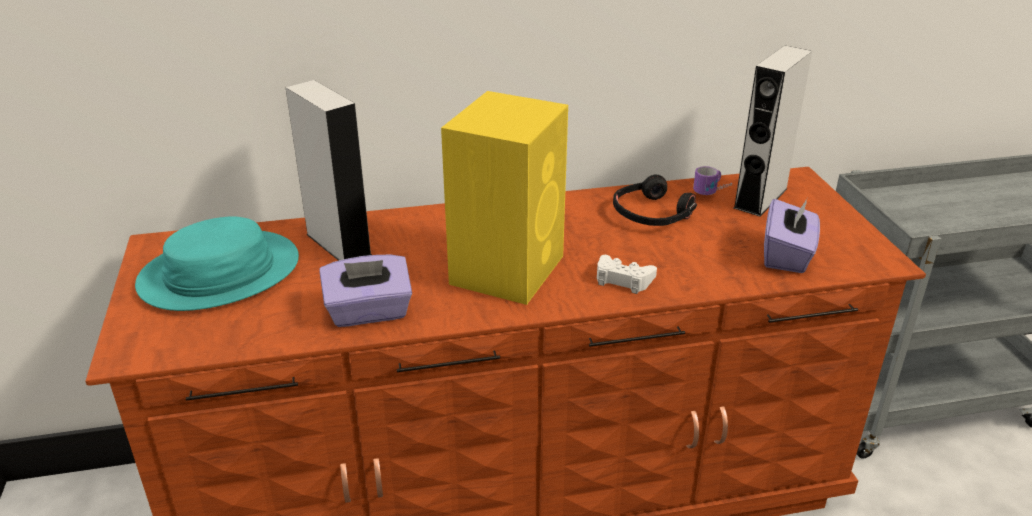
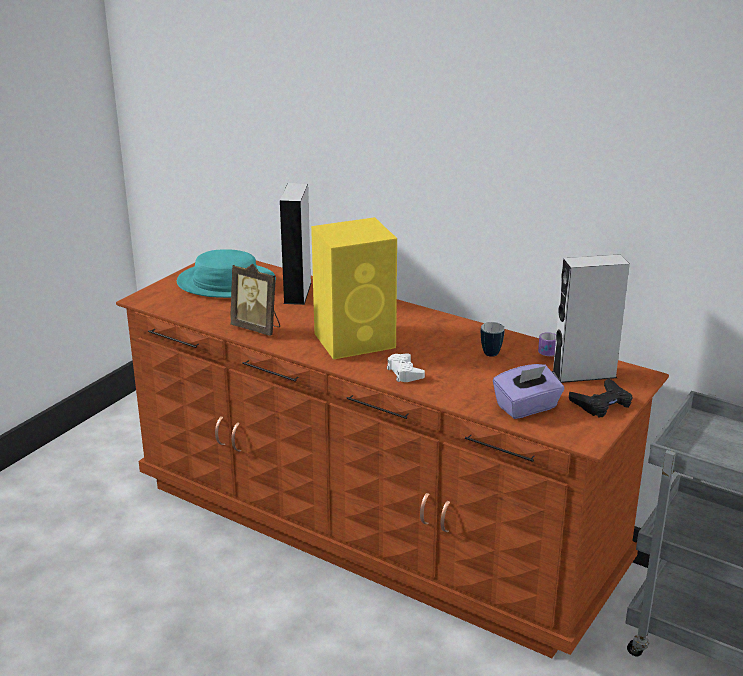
camera: 45 degrees right, 5 degrees down
(369, 312) = (257, 328): purple tissue box -> picture frame
(651, 214) = (491, 351): black headphones -> mug
(825, 218) = (602, 403): none -> black game controller

